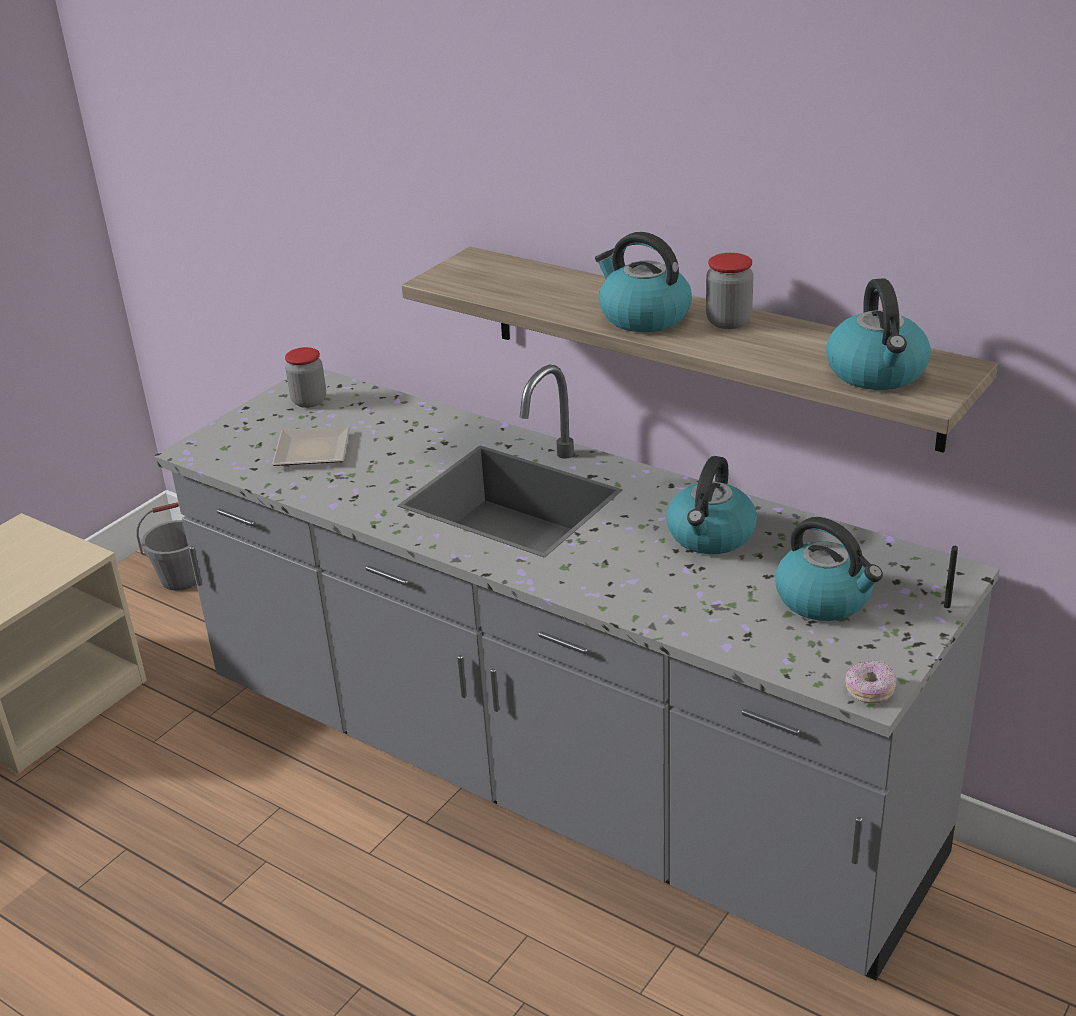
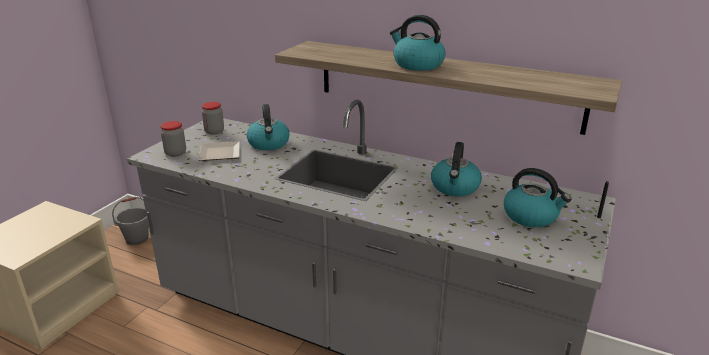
camera: 10 degrees left, 5 degrees down
(728, 322) = (465, 66): jar -> jar (175, 153)
(869, 691) = (580, 263): donut -> none
(877, 373) = (561, 84): kettle -> kettle (269, 144)

